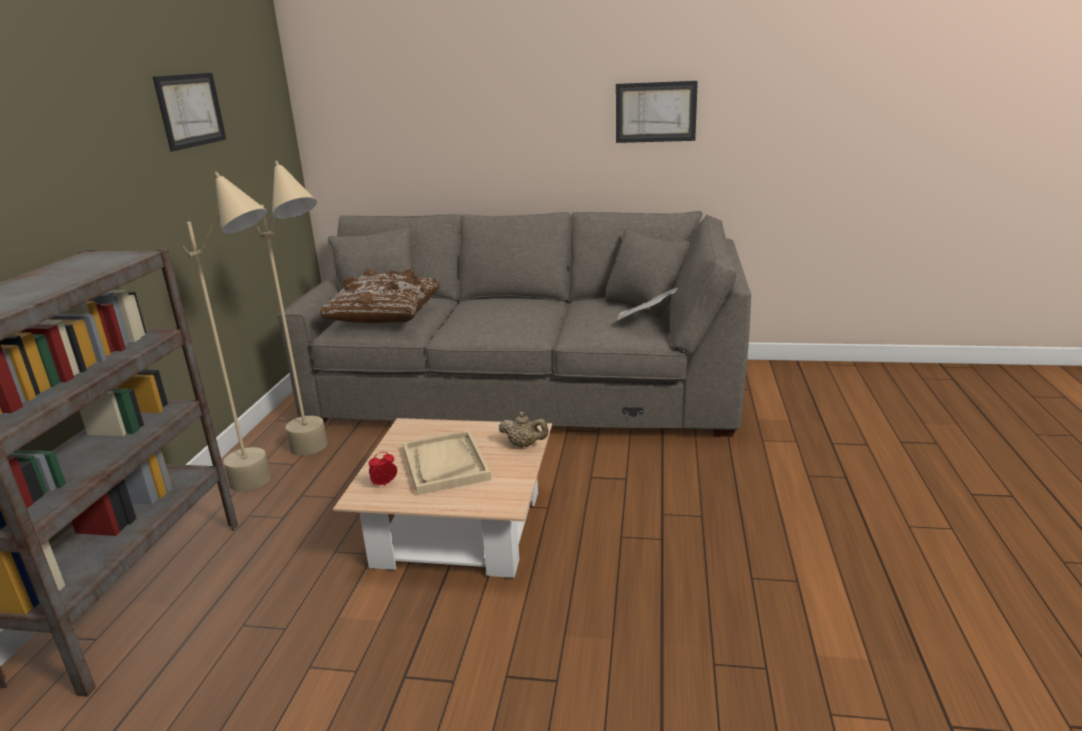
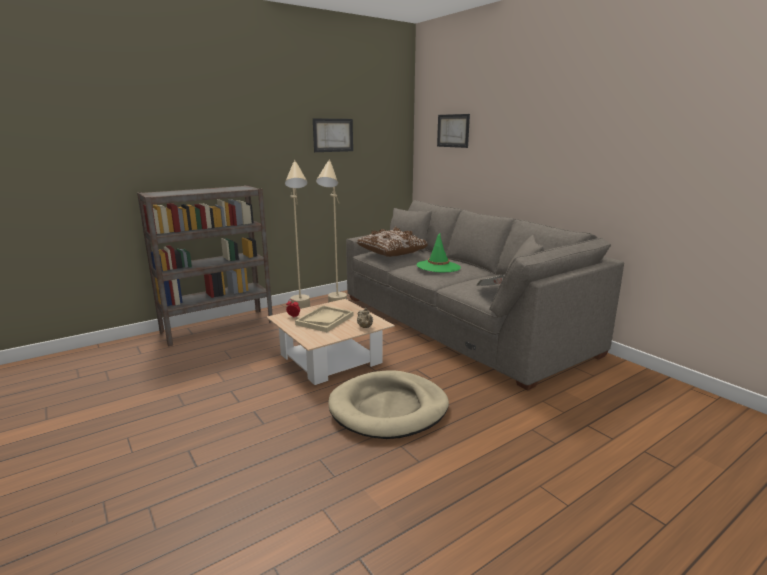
camera: 45 degrees right, 5 degrees down
(500, 314) = (438, 267): none -> green hat
(655, 112) = (586, 159): picture -> picture (453, 130)
(657, 544) = (389, 408): none -> beige dog bed

